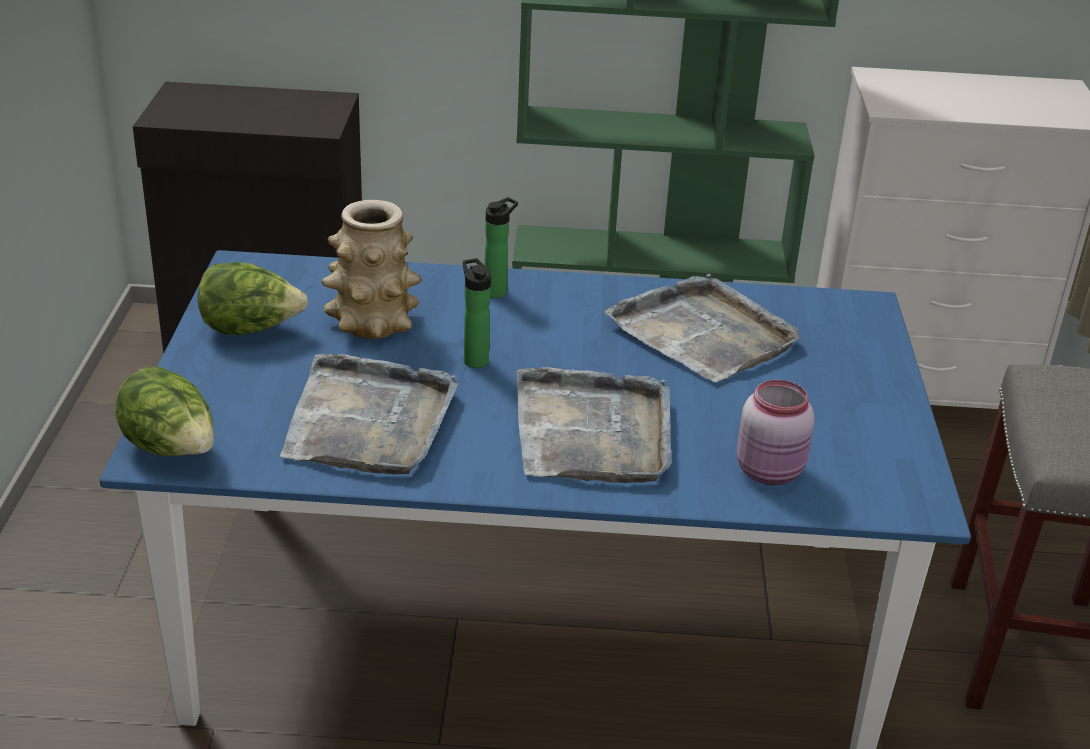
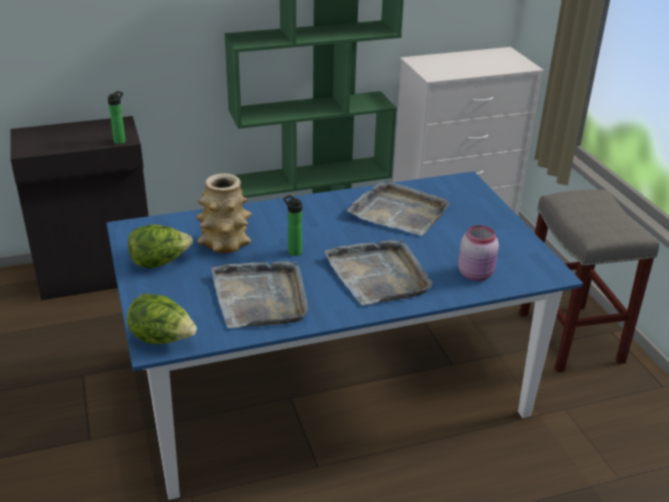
camera: 20 degrees left, 0 degrees up
(498, 291) = (280, 212): bottle -> bottle (121, 141)

